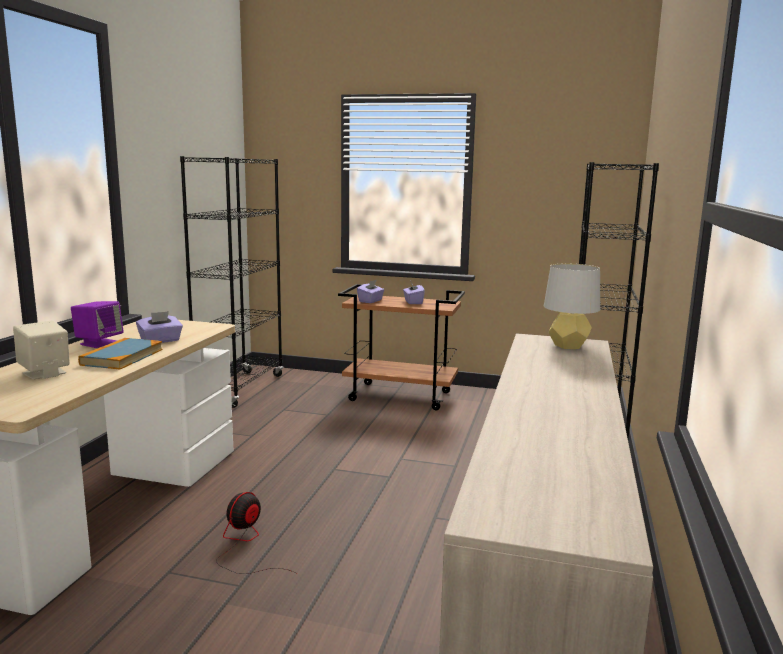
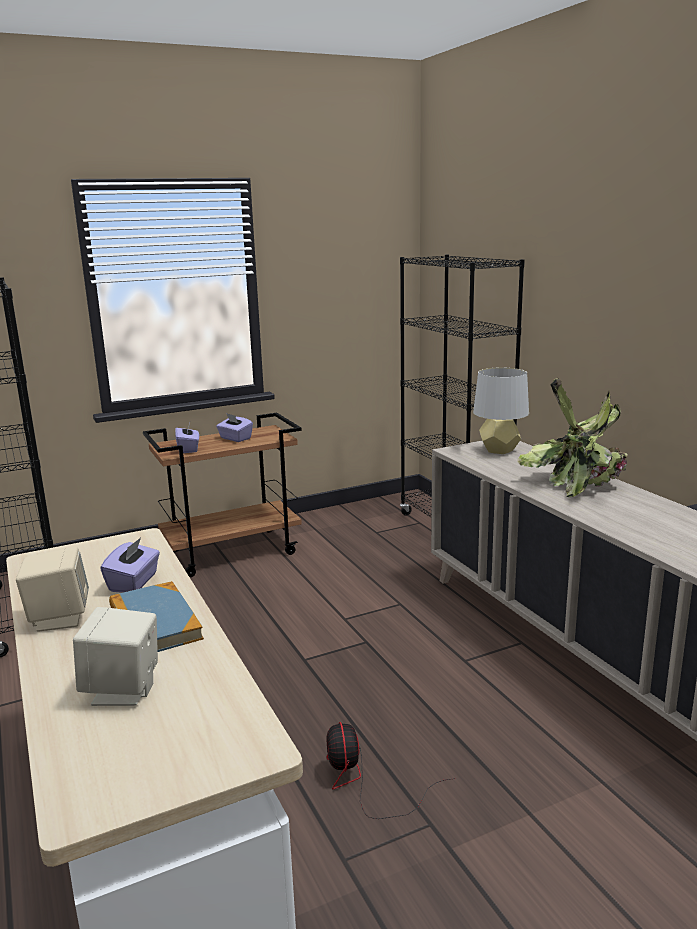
camera: 40 degrees left, 5 degrees up
(99, 343) = (58, 618): purple speaker -> beige speaker
(569, 379) = (577, 483): none -> potted plant

